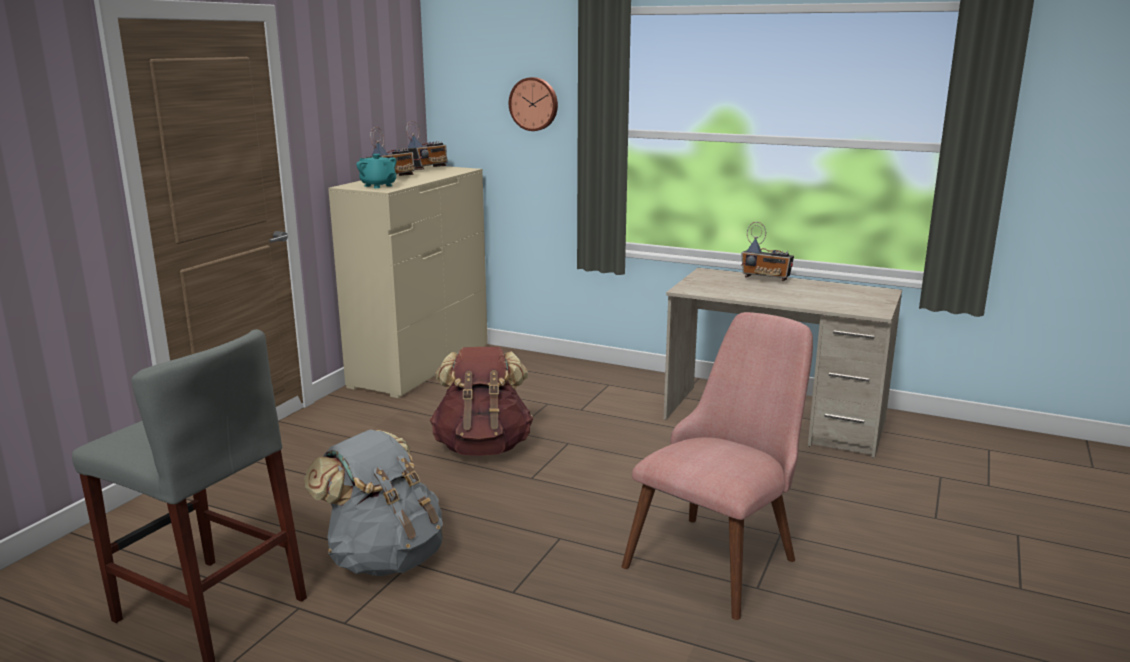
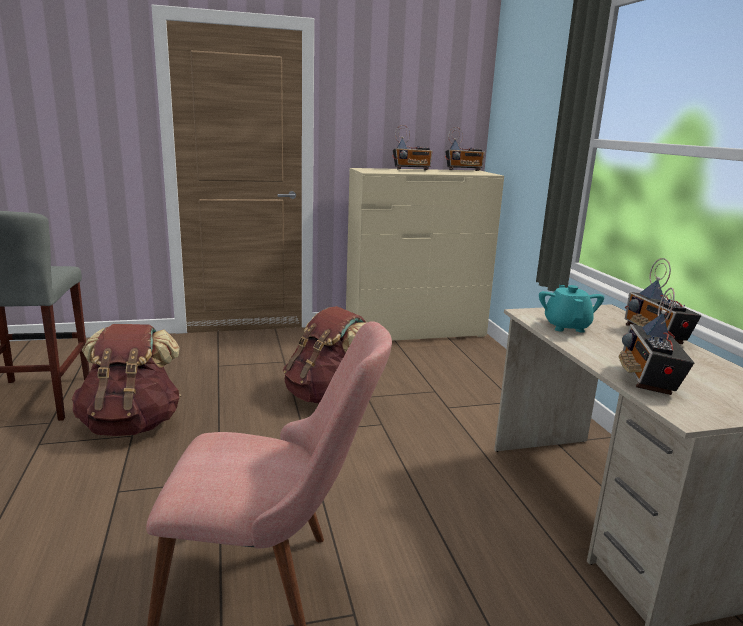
camera: 50 degrees right, 0 degrees up
(378, 186) = (378, 170): turquoise teapot -> turquoise teapot (566, 326)
(384, 558) = (131, 424): grey backpack -> brown backpack
(534, 104) = (544, 113): wall clock -> none
(826, 303) = (648, 380): none -> radio

